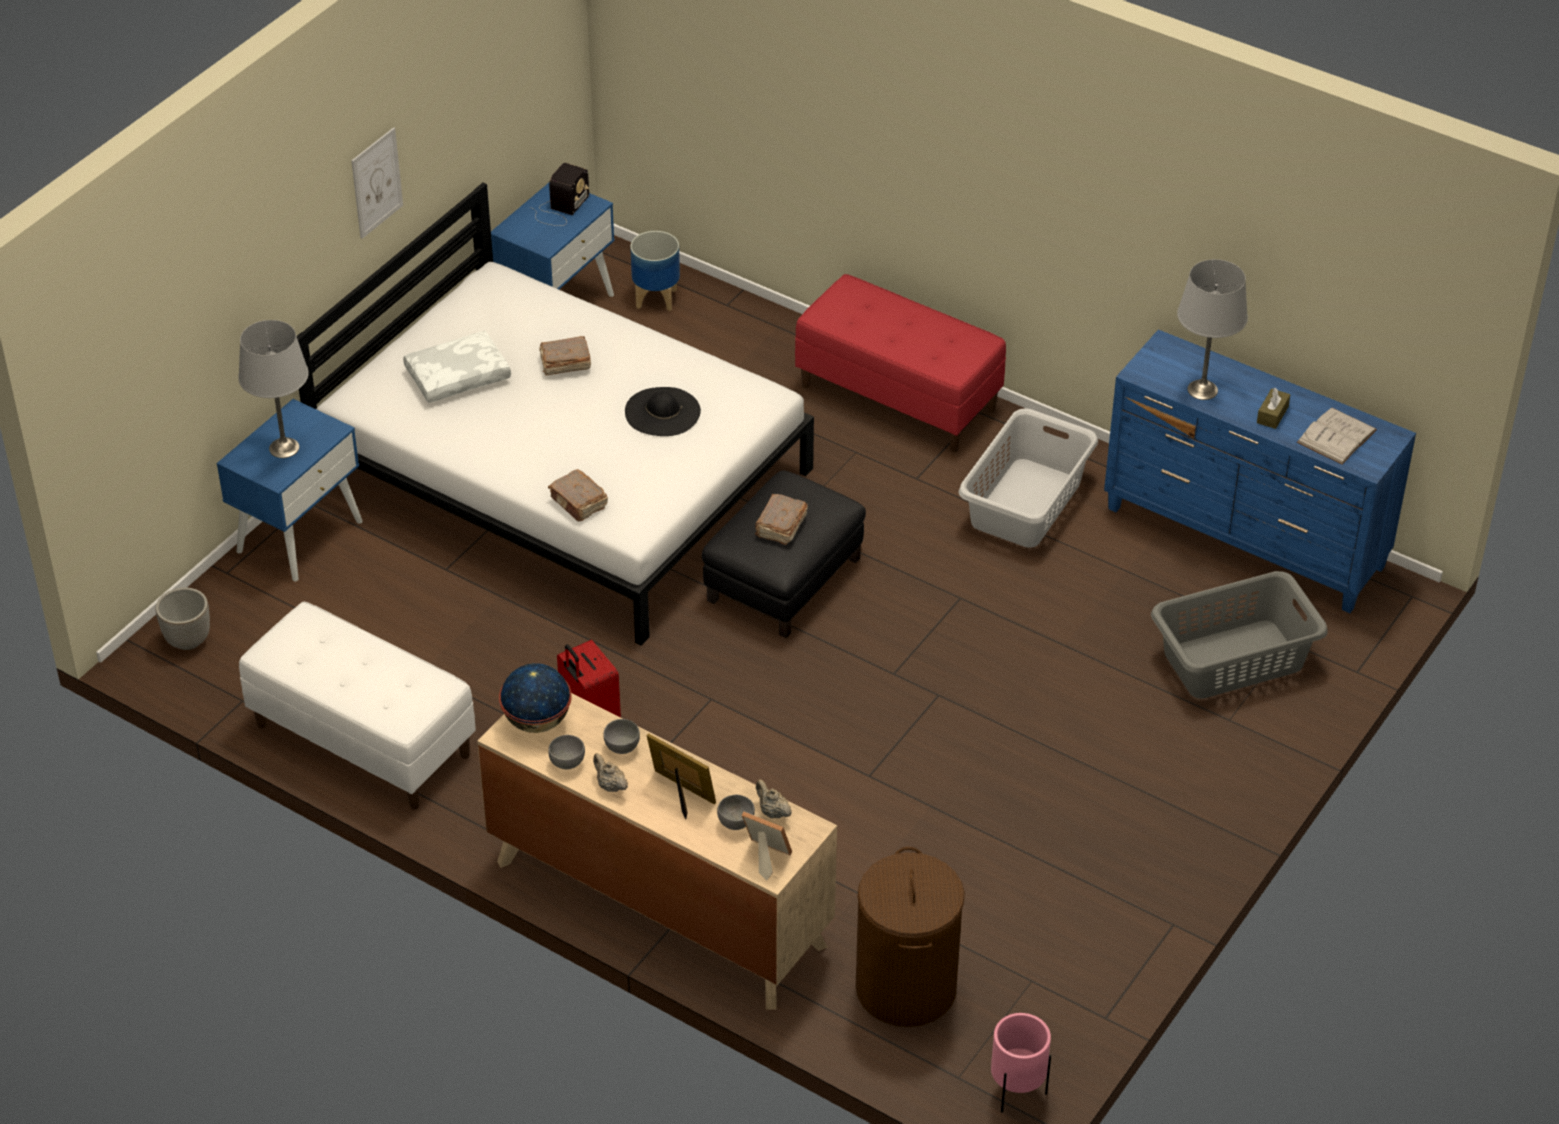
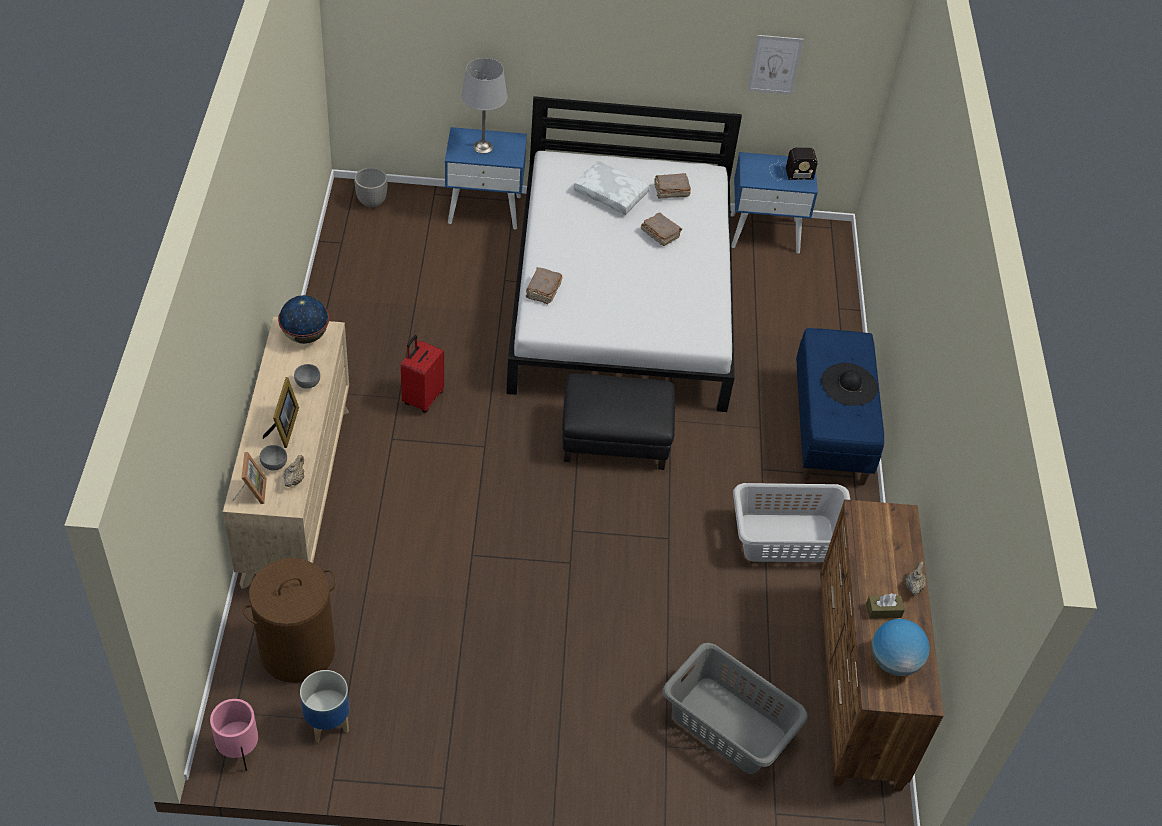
camera: 55 degrees right, 5 degrees up
(361, 740) = (343, 304): white bench -> none
(376, 183) = (644, 50): picture -> picture (774, 64)
(567, 763) = (278, 364): grey bowl -> none
(610, 785) = (271, 391): beige teapot -> beige teapot (913, 586)
(656, 298) = (814, 273): planter -> planter (328, 722)
(662, 412) = (655, 296): black hat -> black hat (849, 384)
(780, 527) = (612, 400): brown book -> brown book (671, 191)
(899, 397) = (830, 429): red bench -> blue bench
(1203, 389) = (874, 556): grey table lamp -> none
(1245, 539) = (857, 685): blue dresser -> brown dresser
(1336, 436) = (894, 662): white book -> globe

